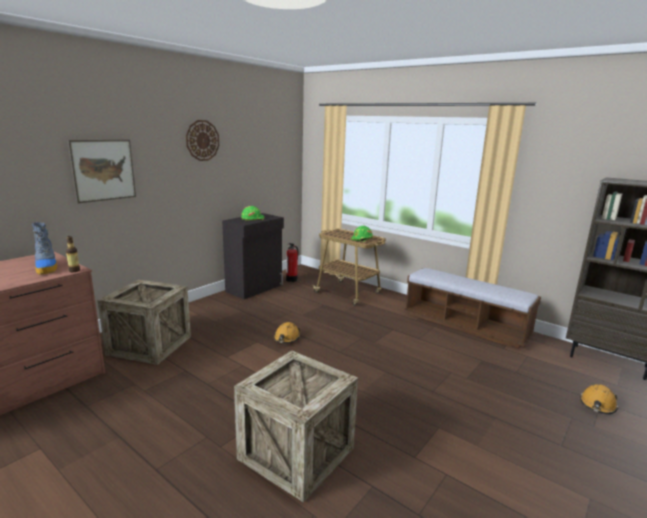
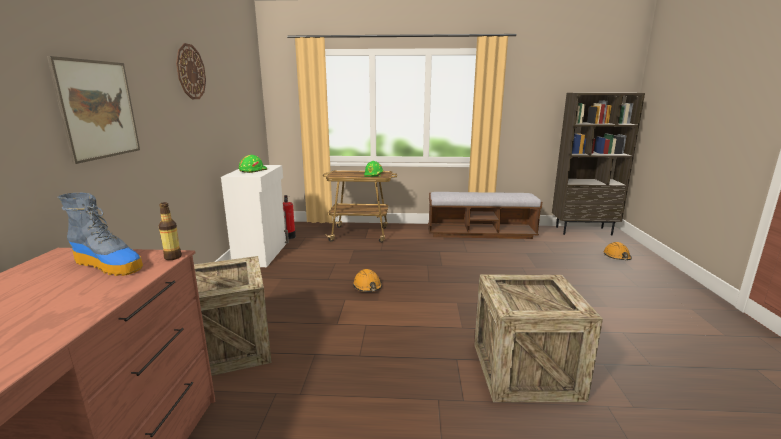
camera: 35 degrees left, 0 degrees up
(255, 288) = (262, 254): black cabinet -> white cabinet

